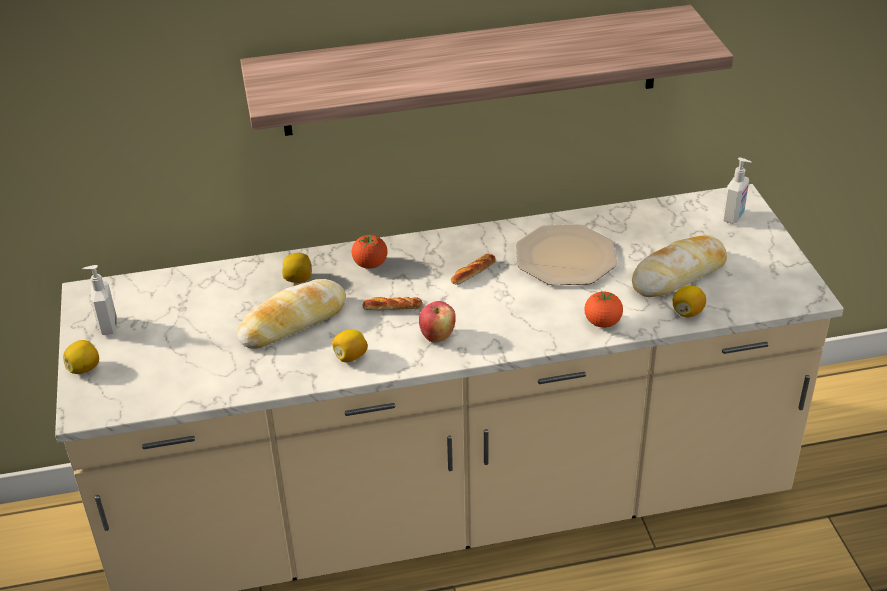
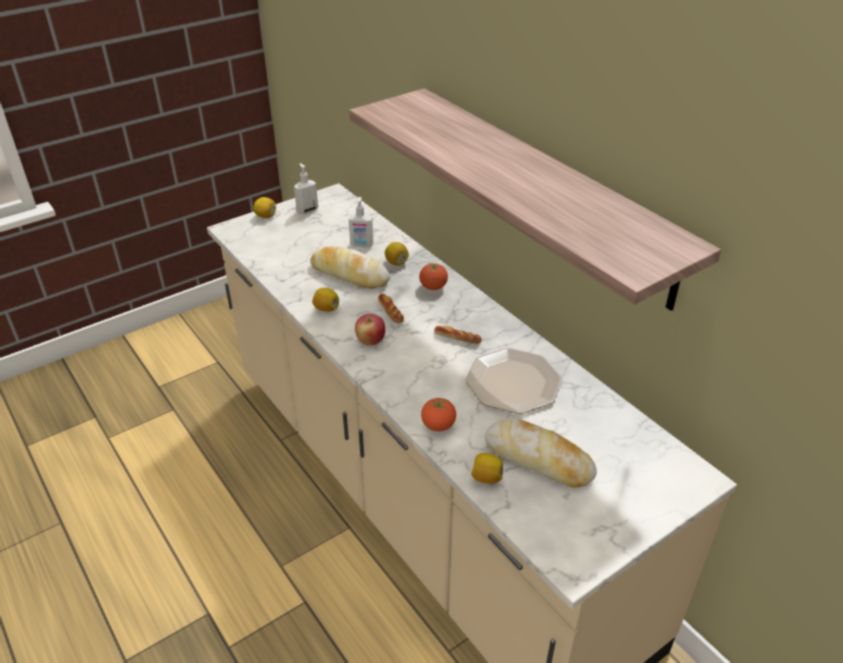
camera: 65 degrees right, 0 degrees up
(734, 217) = (662, 480): soap dispenser -> soap dispenser (361, 245)

